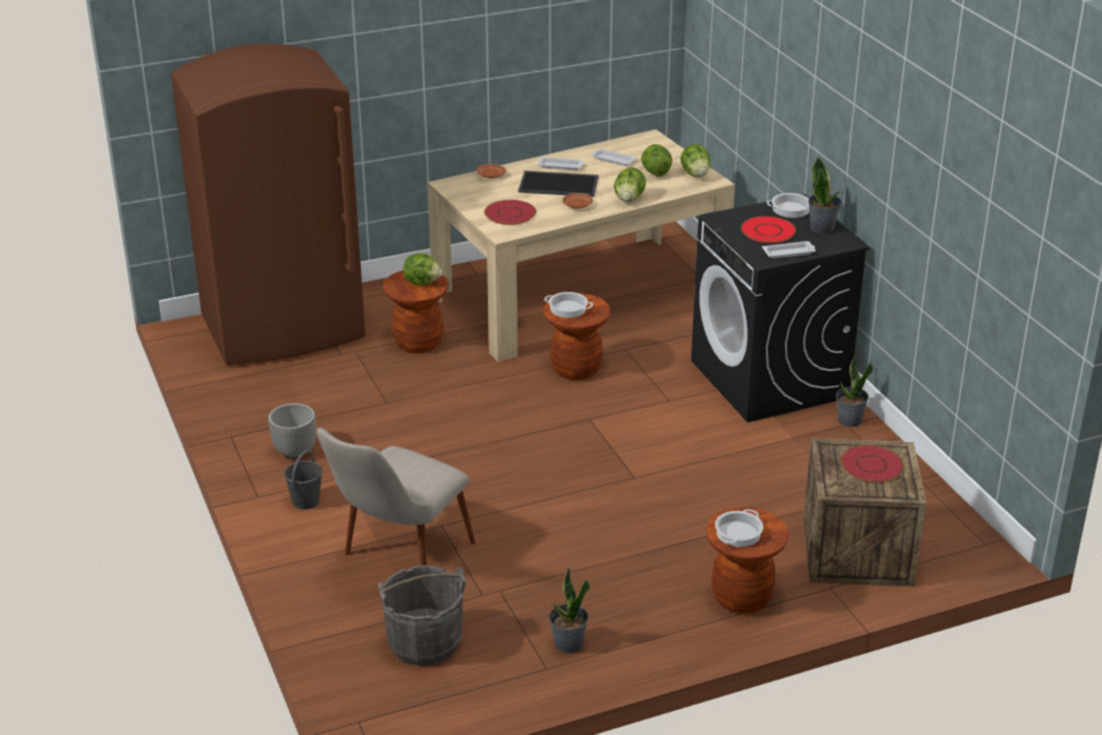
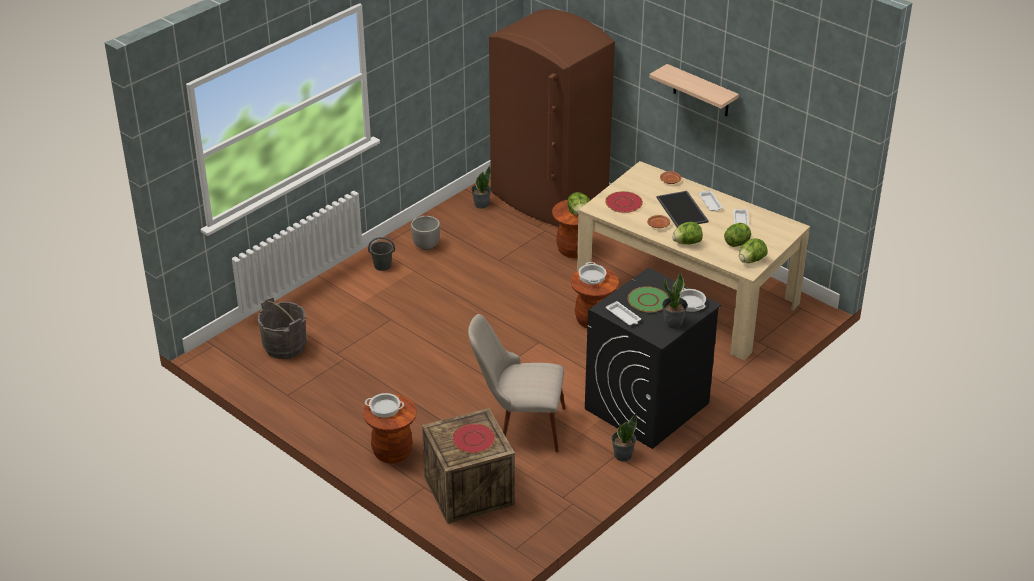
camera: 65 degrees right, 5 degrees up
(397, 560) = (350, 314): beige chair -> beige chair (518, 426)
(461, 49) = (701, 91): none -> shelf
(568, 644) = (312, 397): potted plant -> potted plant (481, 204)
(767, 231) = (648, 300): red plate -> green plate

